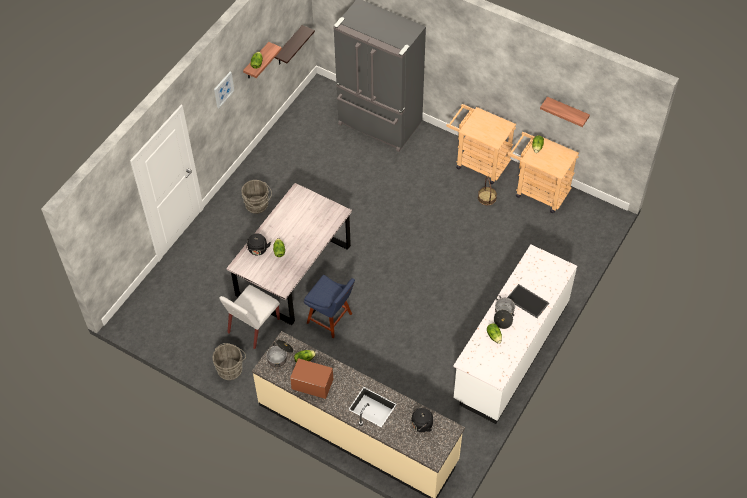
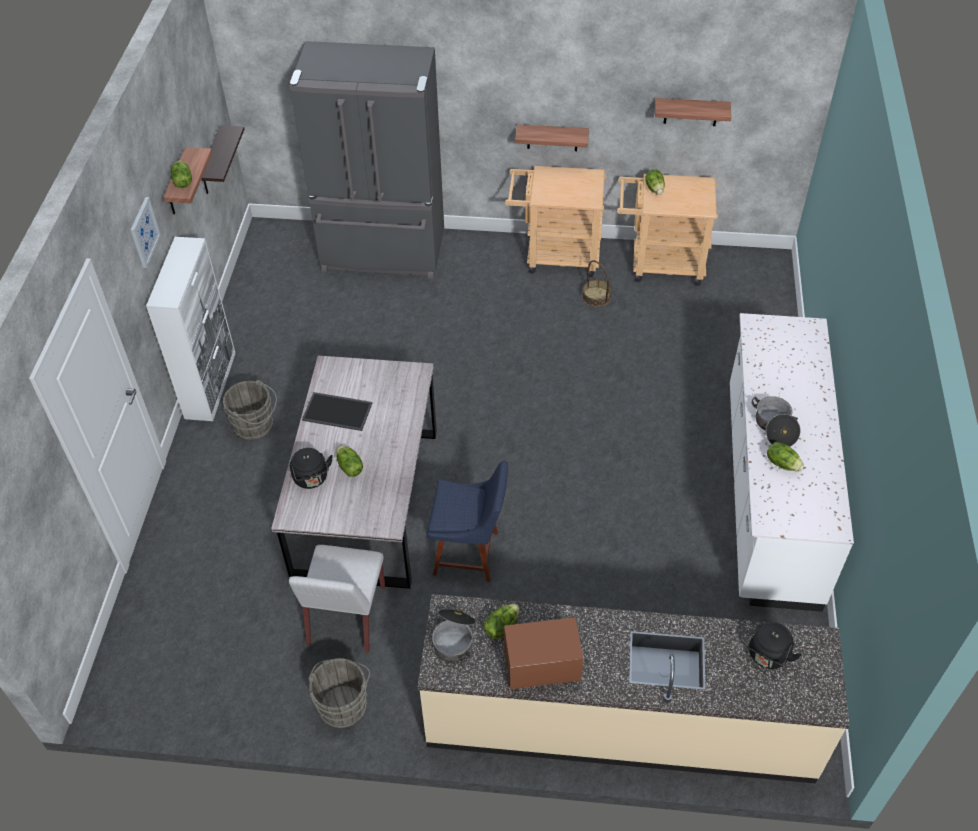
camera: 25 degrees left, 5 degrees down
(245, 172) = (211, 385): none -> white cabinet
(488, 95) = (552, 137): none -> shelf
(528, 301) = (794, 392): tray -> tray (338, 411)

